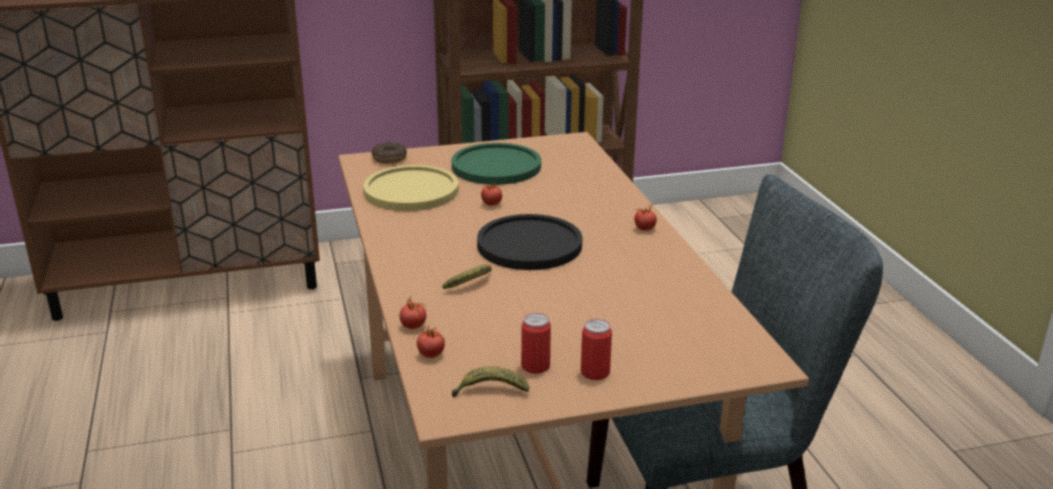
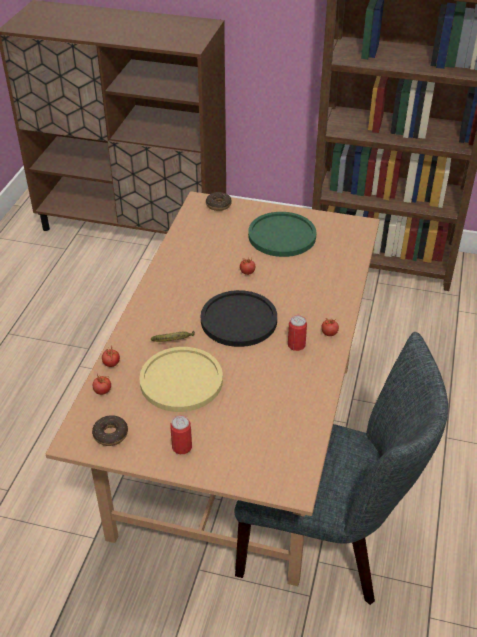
camera: 30 degrees right, 15 degrees up
(411, 191) = (207, 242): yellow plate -> yellow plate (181, 380)
(490, 391) = (110, 434): banana -> donut
(535, 366) = (152, 426): can -> can (296, 345)

